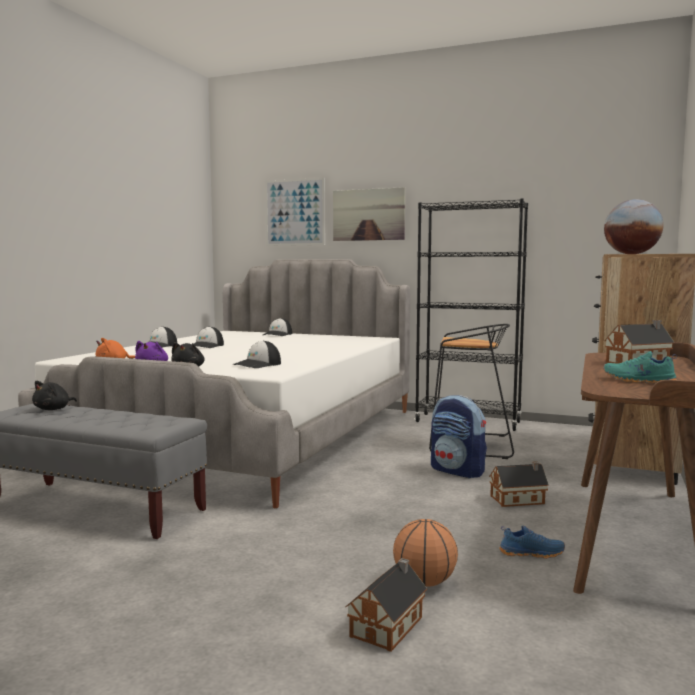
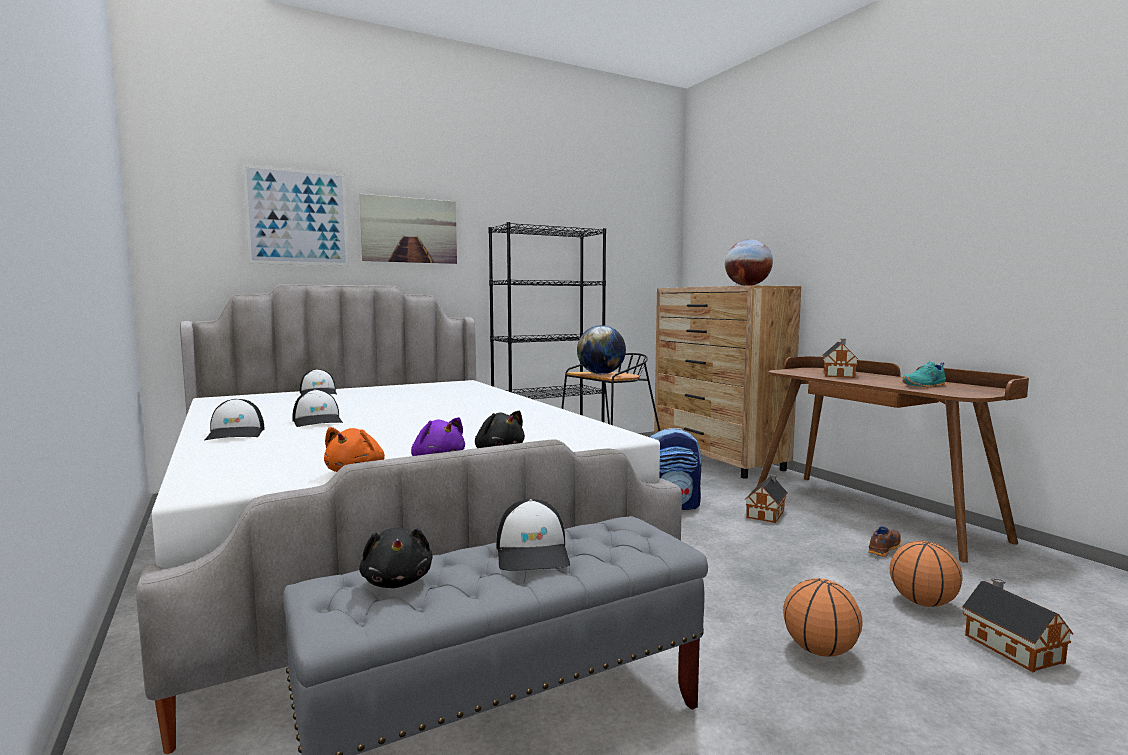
camera: 50 degrees left, 0 degrees up
(257, 365) = (539, 430): cap -> cap (533, 553)
(274, 558) = (819, 650): none -> basketball
(455, 340) = (601, 374): none -> globe
(531, 553) = (883, 548): blue shoe -> brown shoe

